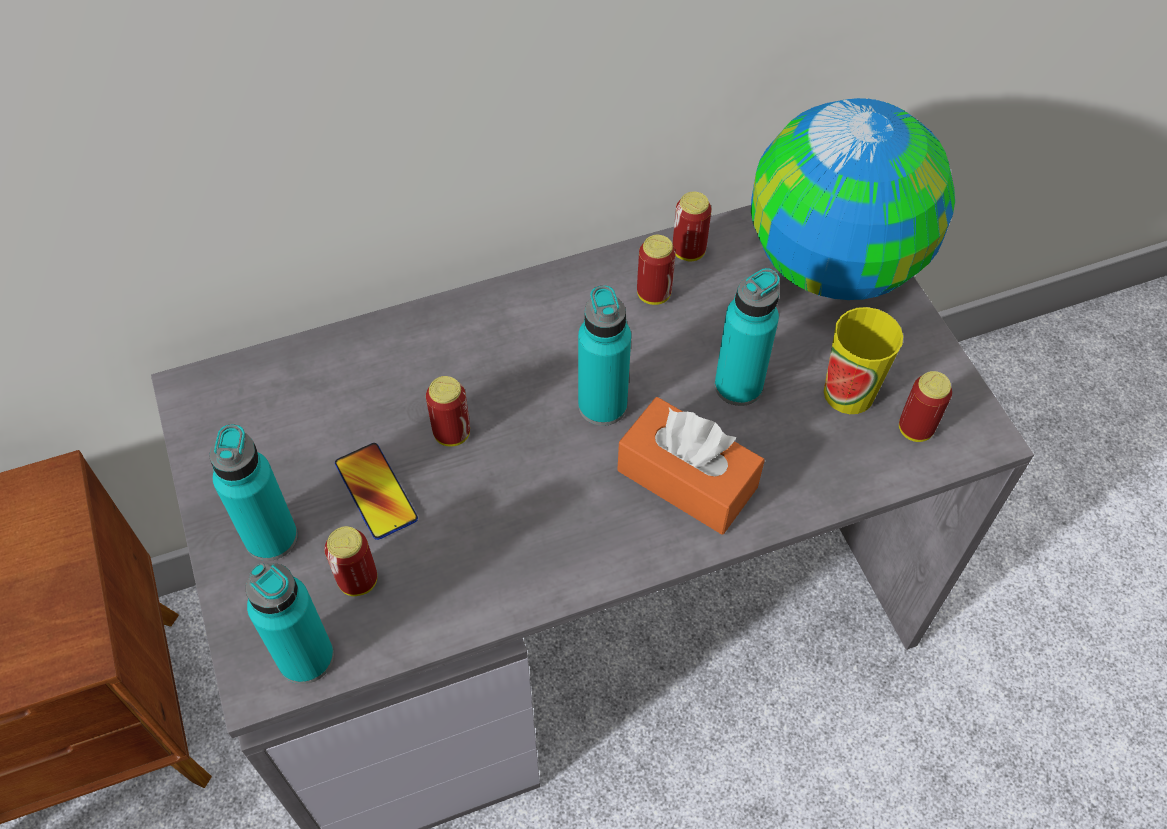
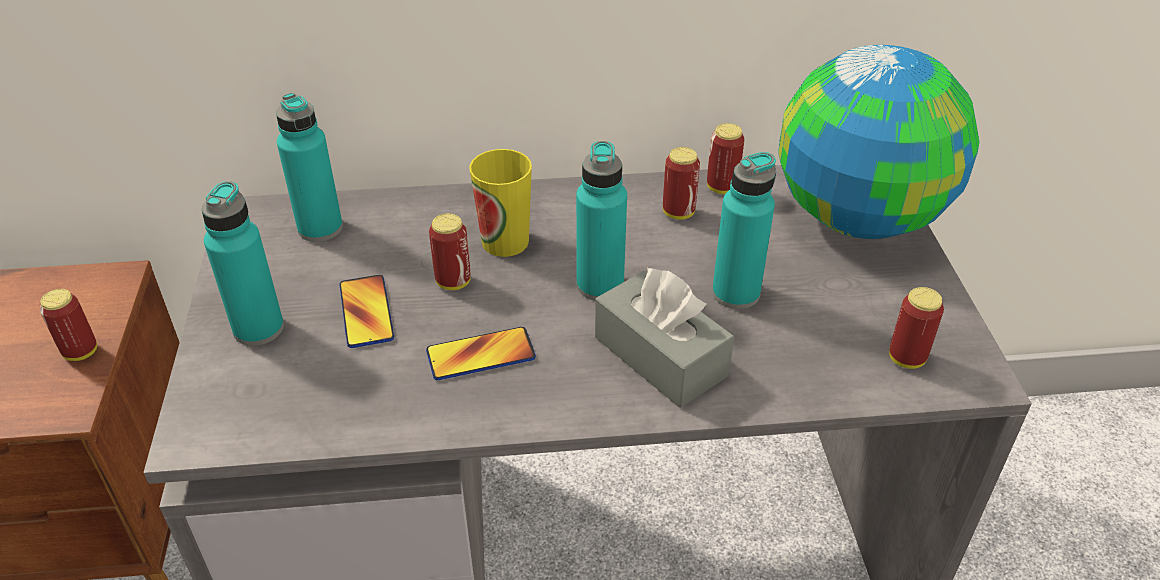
camera: 15 degrees right, 15 degrees down
(306, 657) = (242, 427): turquoise bottle -> turquoise bottle (320, 228)
(358, 581) = (318, 376): can -> can (81, 352)
(512, 517) = (481, 355): none -> phone
(687, 479) = (660, 356): orange tissue box -> grey tissue box
(849, 393) = (845, 317): cup -> cup (505, 241)

